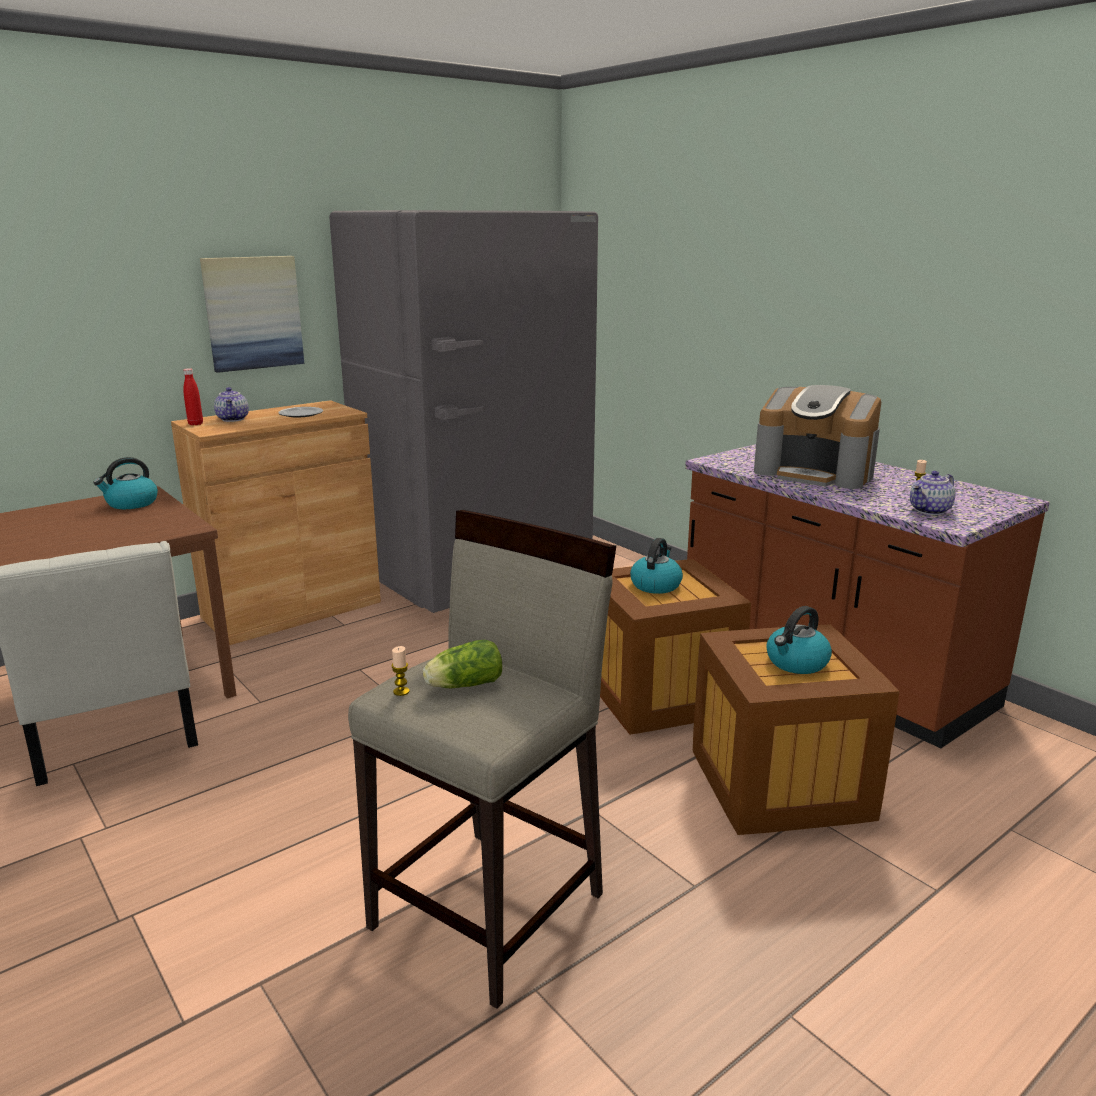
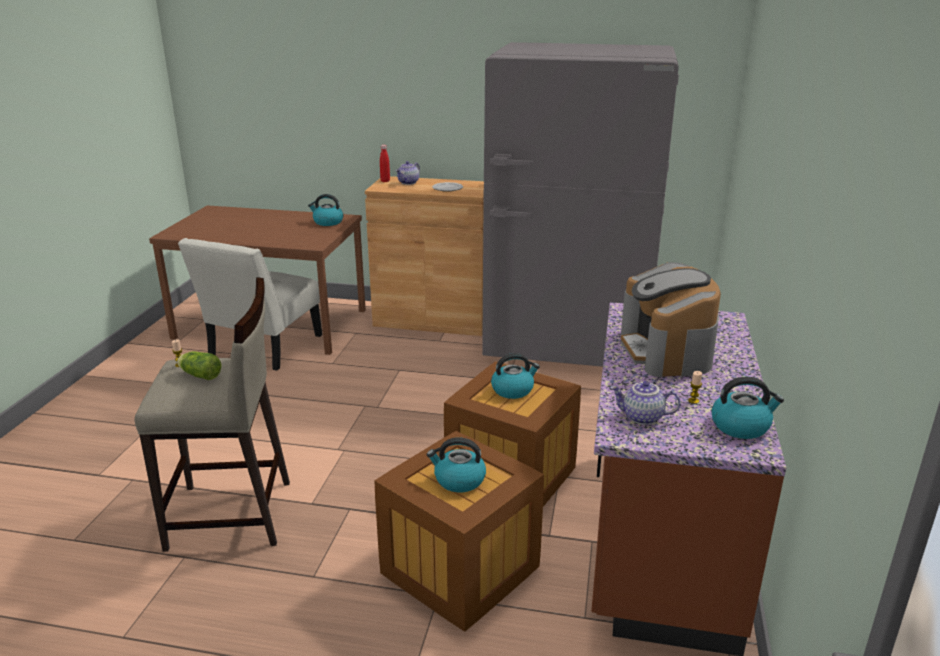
camera: 50 degrees right, 5 degrees up
(253, 313) = (445, 112): picture -> none
(975, 492) = (741, 426): none -> kettle

